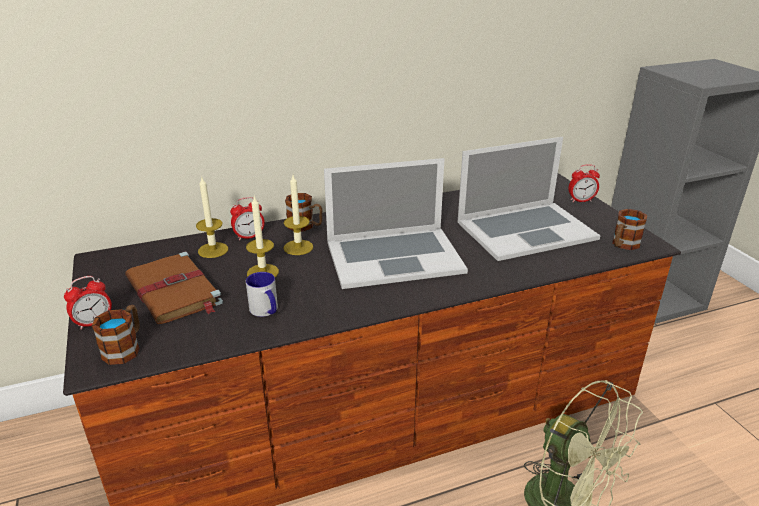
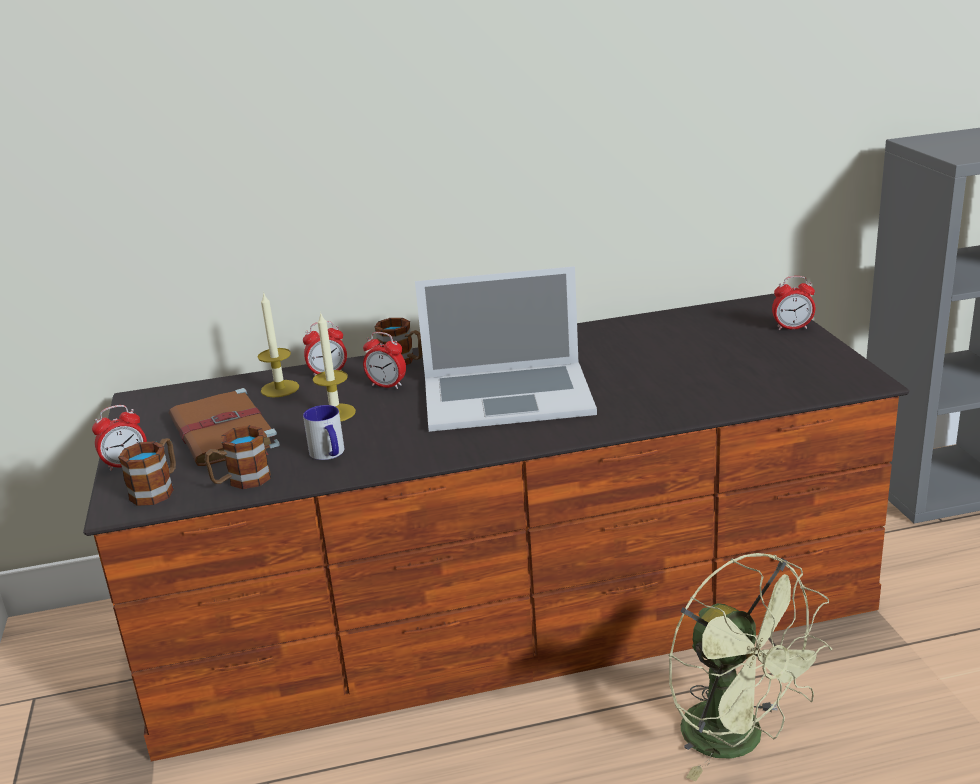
camera: 10 degrees right, 5 degrees down
(298, 247) = (387, 385): candle -> alarm clock
(525, 230) = (697, 364): laptop -> none
(623, 245) = (827, 382): mug -> mug (241, 481)

